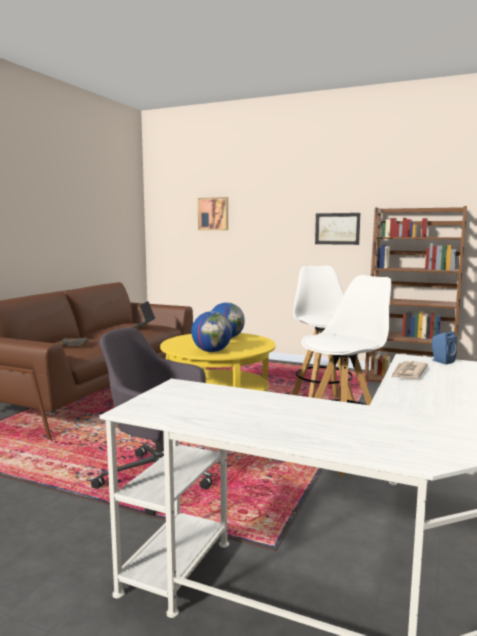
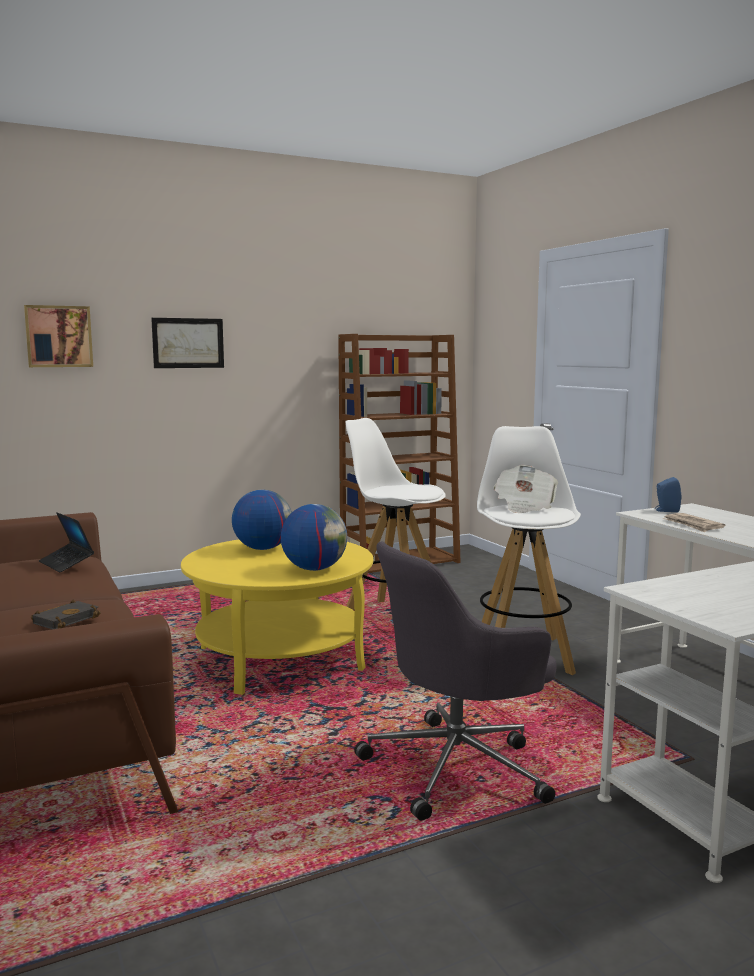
camera: 50 degrees left, 0 degrees up
(337, 228) = (281, 362): picture -> picture (188, 343)
(344, 337) = (524, 507): none -> newspaper

